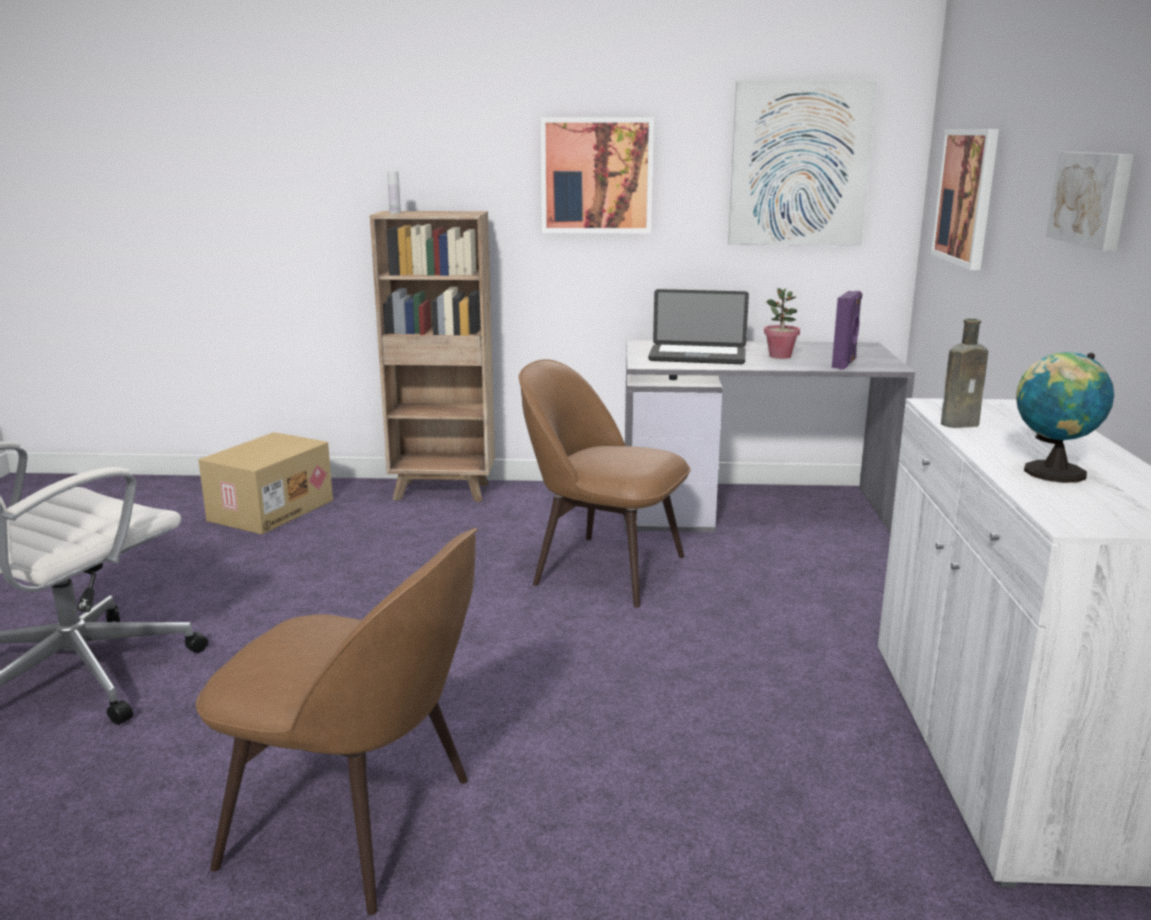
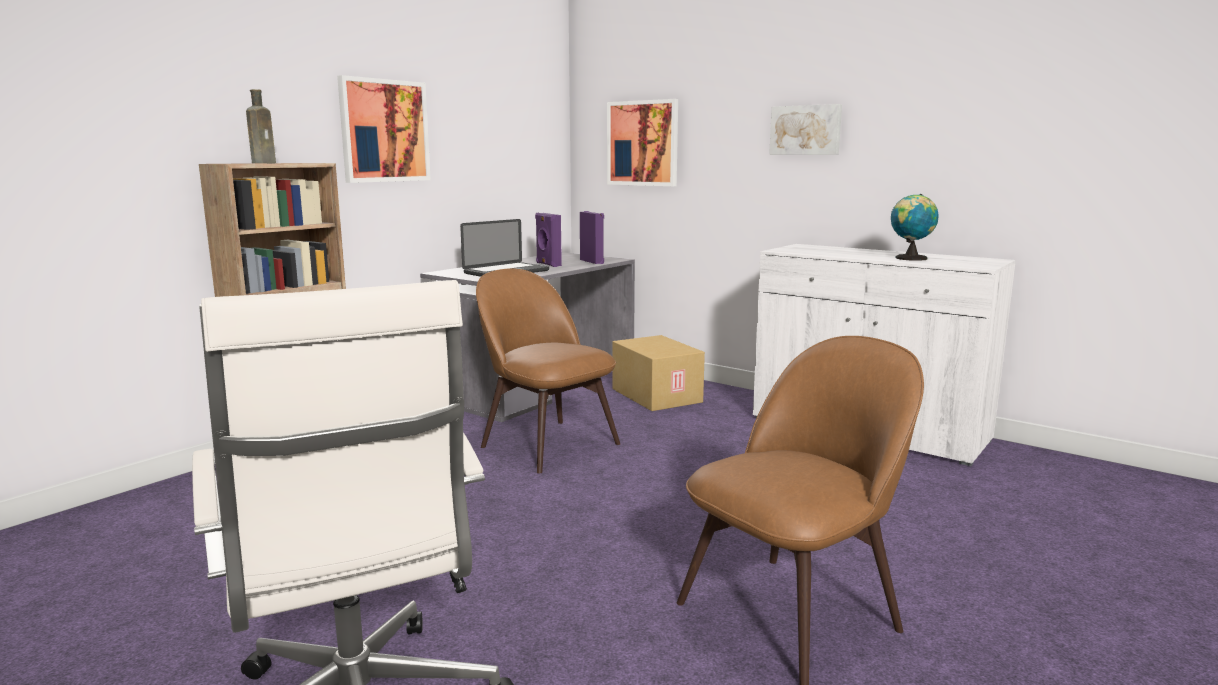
camera: 55 degrees left, 5 degrees down
(270, 510) = (152, 530): cardboard box -> cardboard box (654, 395)
(395, 213) = (240, 163): white bottle -> none
(603, 568) = (546, 443): brown chair -> brown chair turned 75 degrees clockwise
(780, 356) = (547, 264): potted plant -> purple speaker
(799, 165) = (510, 126): picture -> none
(962, 424) = (820, 253): brown bottle -> brown bottle (265, 163)

